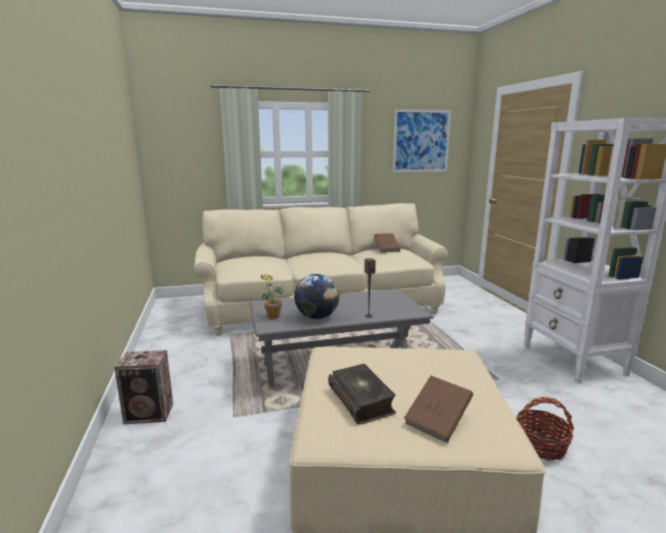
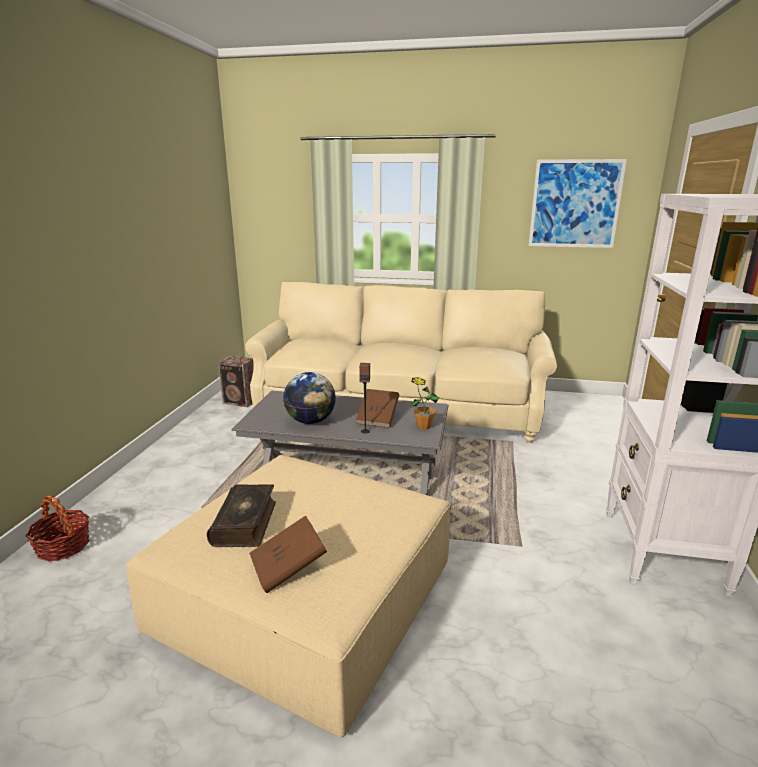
camera: 25 degrees right, 5 degrees up
(150, 414) = (141, 484): speaker -> speaker (241, 401)
(273, 316) = (270, 412): potted plant -> potted plant (424, 427)
(386, 249) = (483, 349): brown book -> brown book (378, 418)
(541, 445) = (483, 643): basket -> basket (63, 546)

